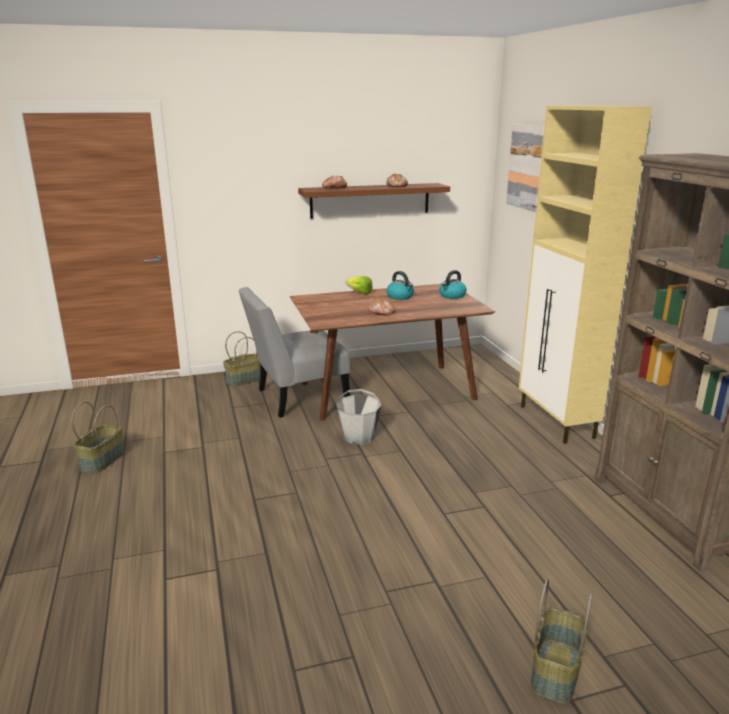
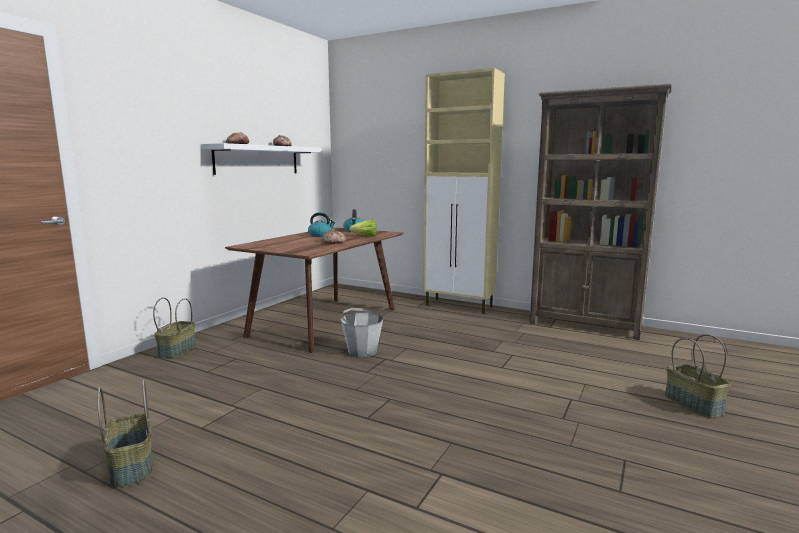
camera: 45 degrees left, 10 degrees down
(297, 397) = (259, 346): grey chair -> none
(358, 292) = (280, 238): lettuce -> lettuce (363, 236)
(370, 200) = (257, 160): brown shelf -> white shelf
(527, 167) = (374, 132): picture -> none

